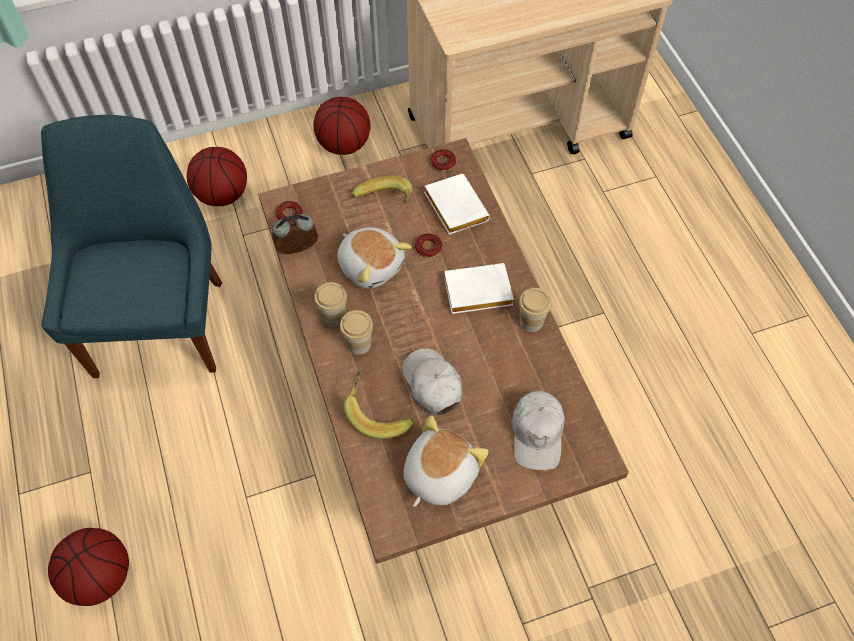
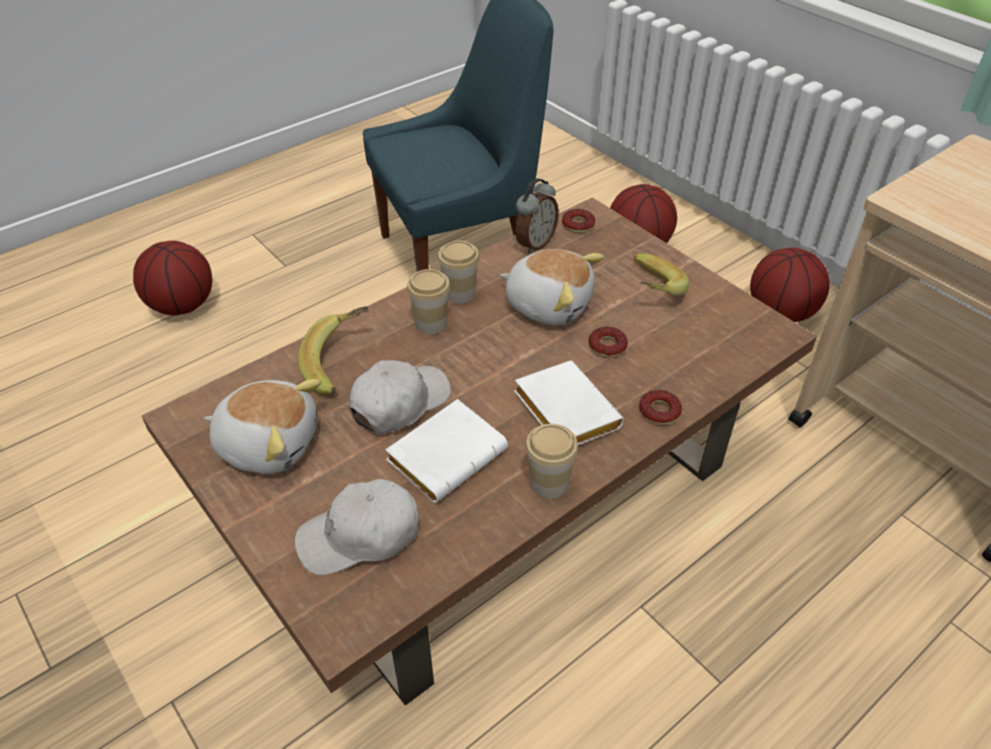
camera: 70 degrees right, 15 degrees down
(298, 250) = (534, 243): alarm clock -> alarm clock turned 75 degrees clockwise
(371, 265) = (549, 304): plush toy -> plush toy turned 90 degrees counterclockwise
(443, 162) = (754, 324): donut -> donut (659, 411)
(453, 207) = (689, 353): white book -> white book (447, 454)

